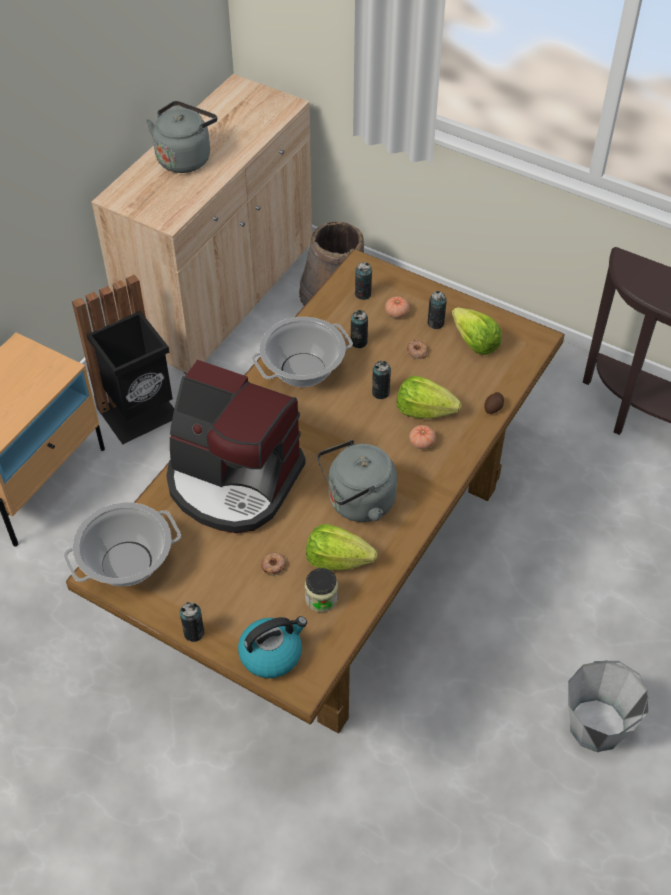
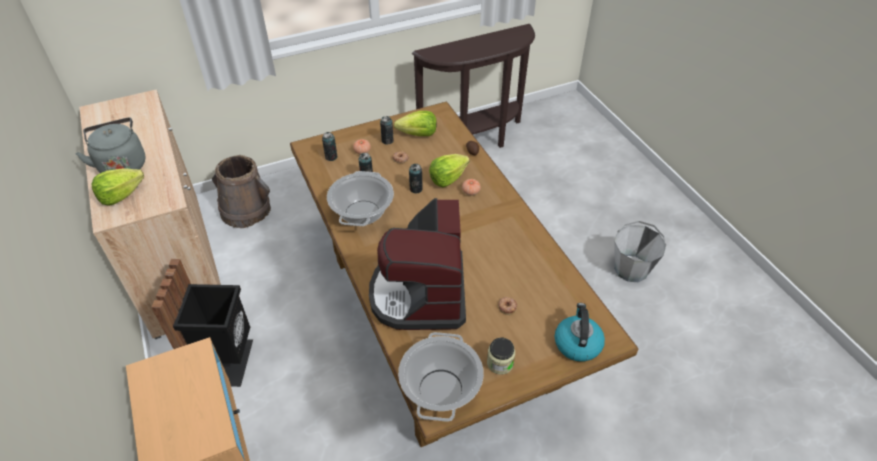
camera: 55 degrees left, 5 degrees down
(194, 633) = (531, 378): can -> none
(233, 481) = (420, 293): coffee machine -> coffee machine turned 120 degrees clockwise
(321, 598) = (551, 296): jar -> jar (500, 363)
(337, 559) = (527, 273): lettuce -> lettuce (121, 195)
(357, 502) = (490, 242): grey kettle -> none

